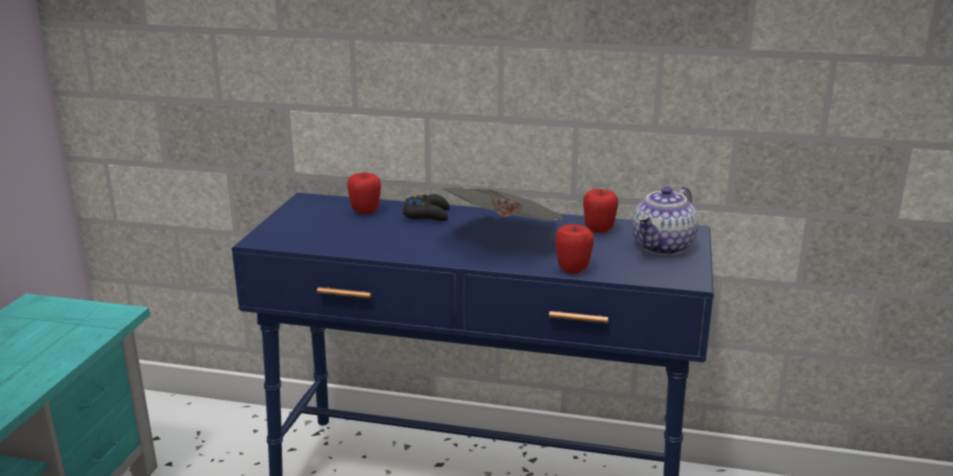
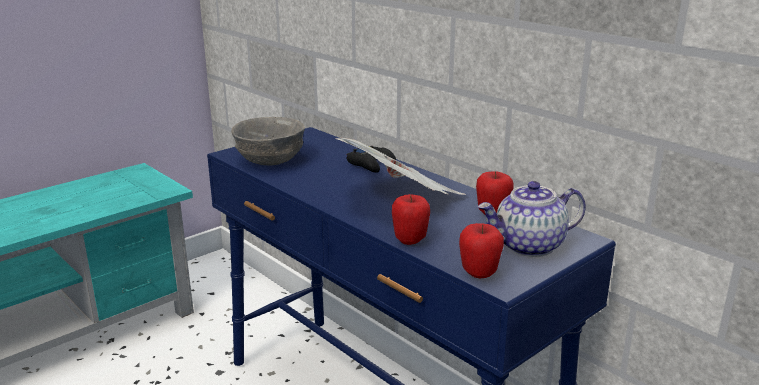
camera: 35 degrees right, 0 degrees up
(320, 235) = (271, 160): none -> grey bowl
(365, 212) = (330, 151): apple -> apple (479, 274)

